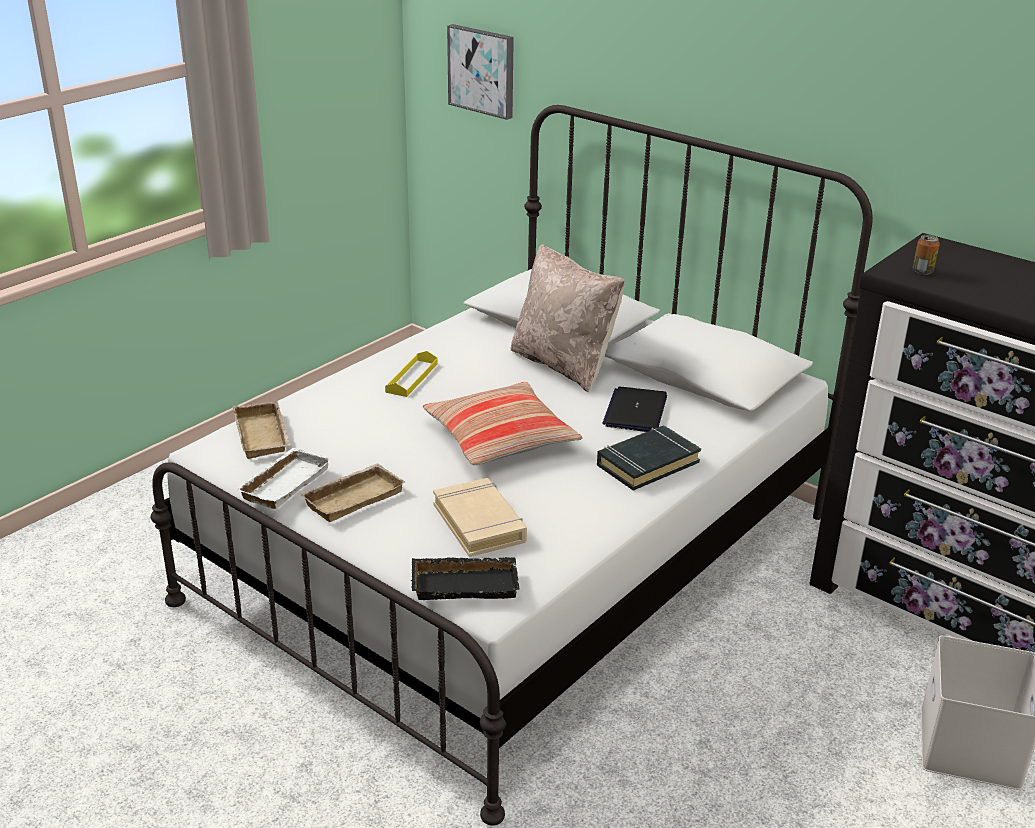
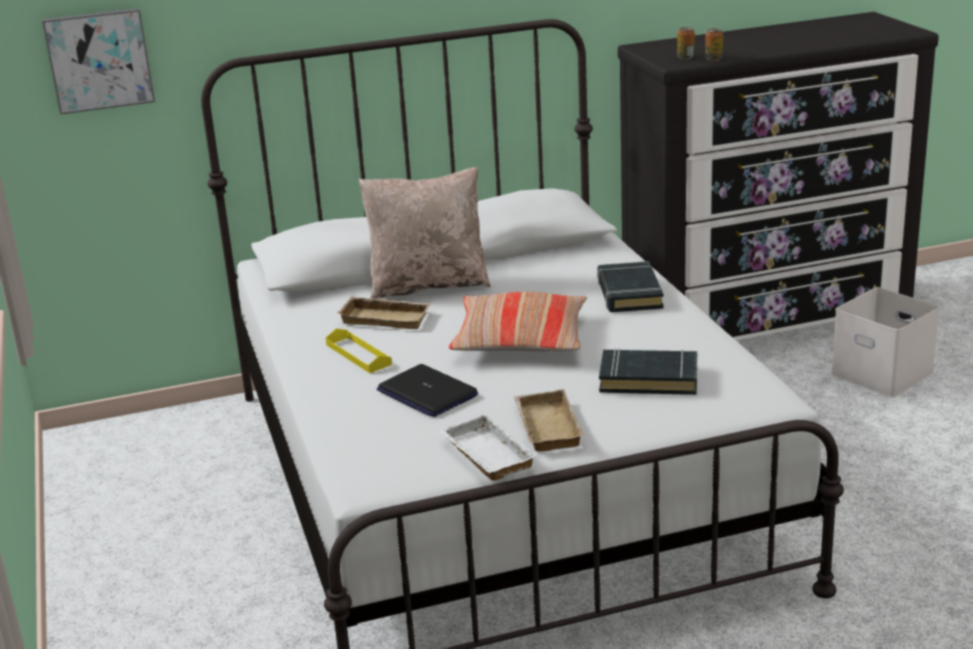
camera: 55 degrees left, 5 degrees down
(264, 436) = (375, 451): beige tray -> beige tray (387, 318)
(466, 583) = (736, 402): black tray -> none
(479, 523) = (649, 379): beige book -> black book
(635, 411) = (543, 277): laptop -> laptop (426, 393)
(938, 286) = (714, 59): none -> can

